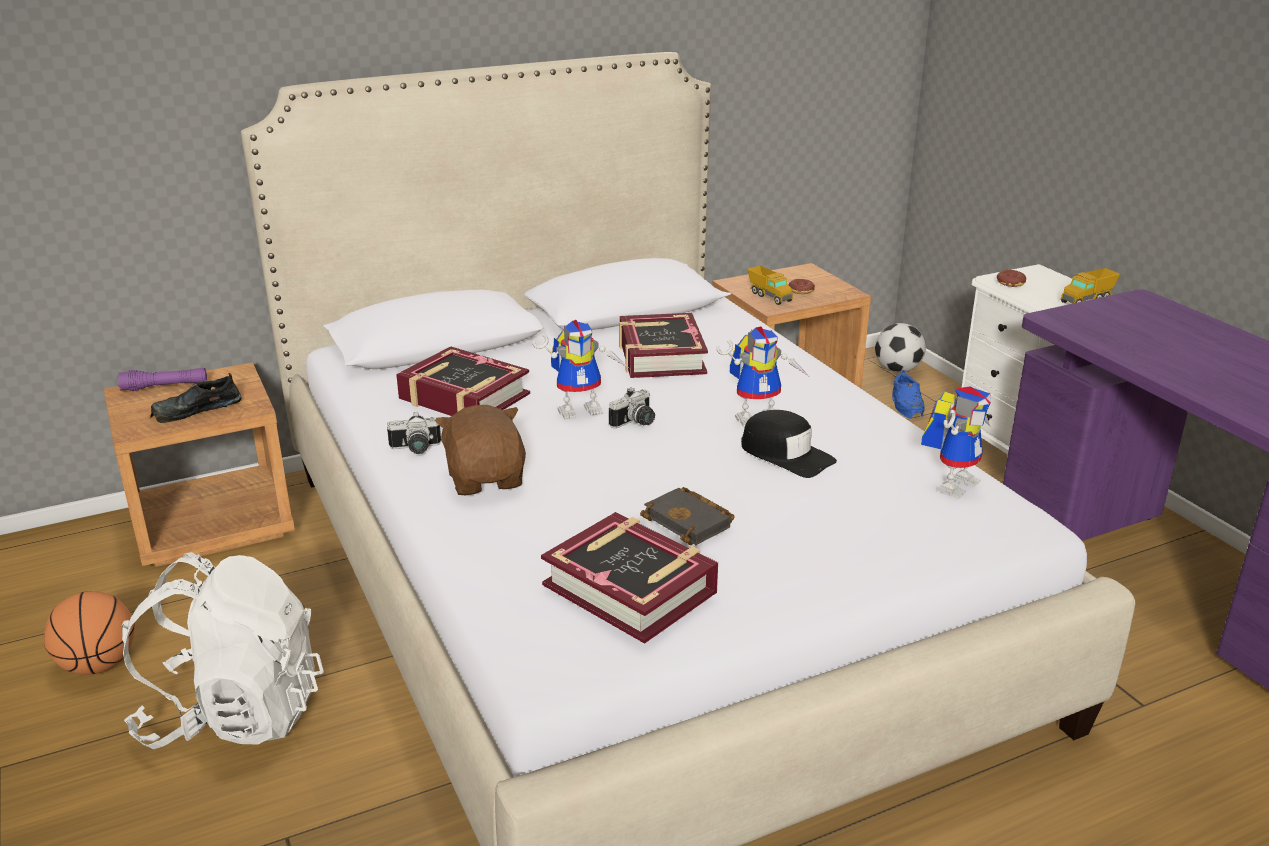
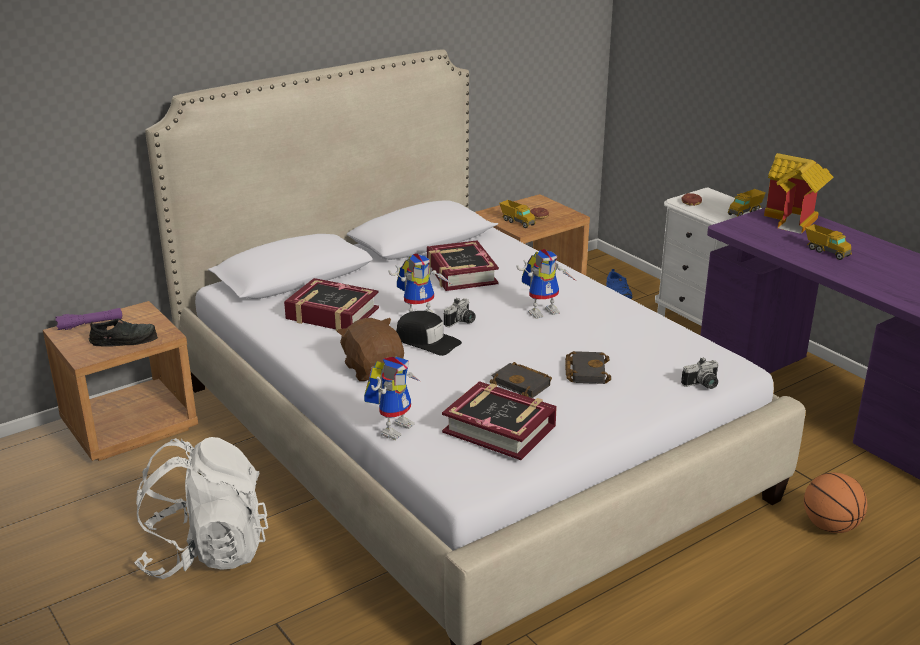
camera: 10 degrees left, 0 degrees up
(98, 665) = (88, 532): basketball -> basketball (830, 526)
(196, 409) = (124, 339): black shoe -> black shoe turned 150 degrees counterclockwise
(415, 449) = (314, 353): camera -> camera (703, 385)
(786, 454) = (570, 335): black cap -> black cap (427, 341)
(792, 510) = (585, 371): none -> black book
(897, 370) = (606, 269): football -> none
(953, 482) = (683, 344): toy robot -> toy robot (394, 426)
(1157, 315) = (794, 221): none -> toy house
(1199, 362) = (826, 252): none -> toy truck

